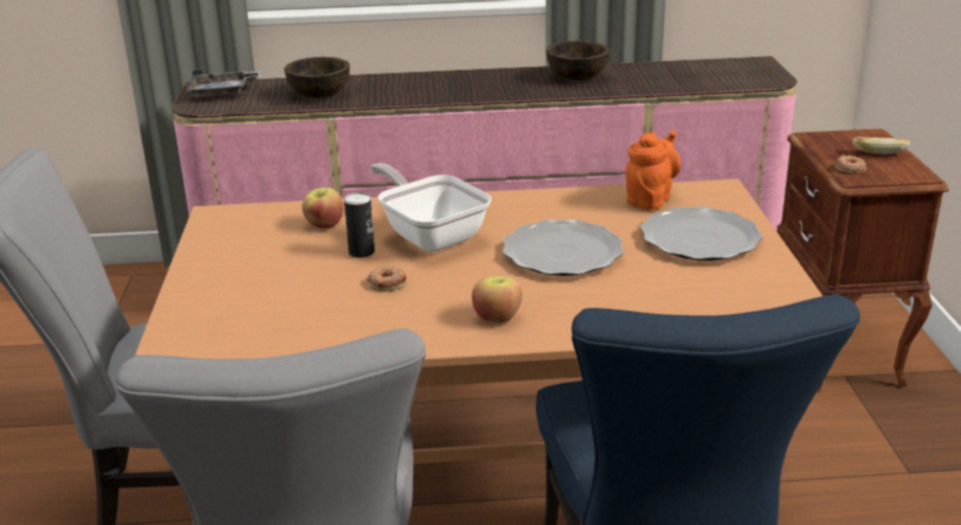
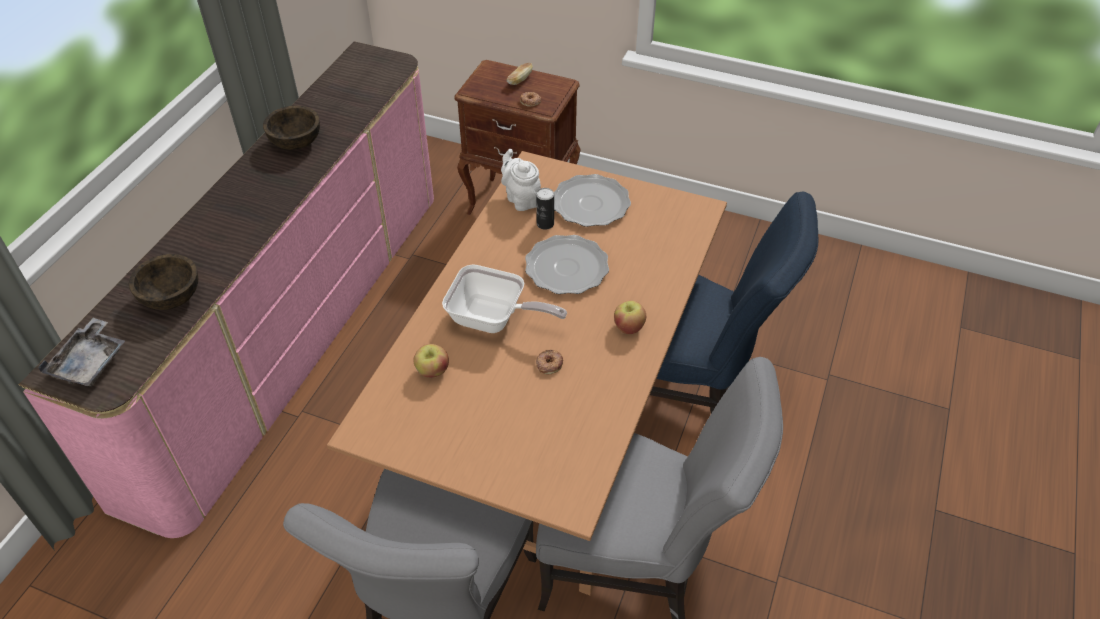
camera: 65 degrees left, 20 degrees up
(361, 252) = (493, 363): can -> can (545, 224)
(430, 235) = (494, 320): frying pan -> frying pan turned 150 degrees counterclockwise
(650, 199) = (521, 199): orange teapot -> white teapot

